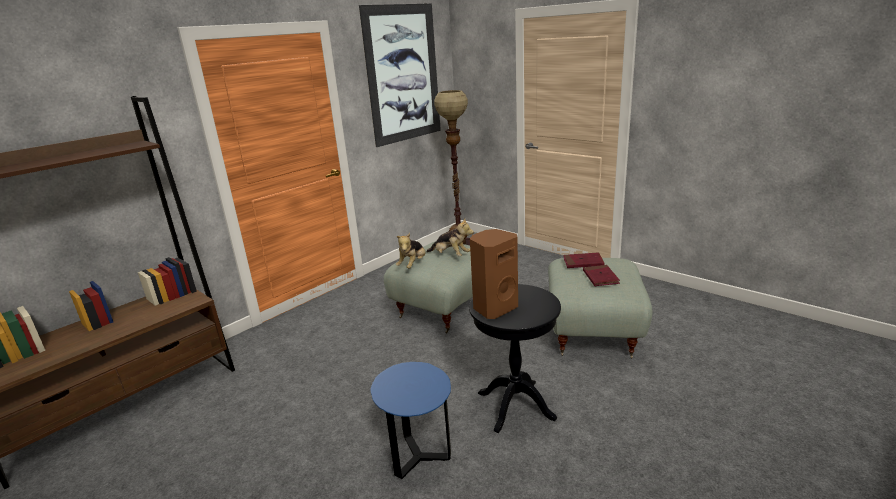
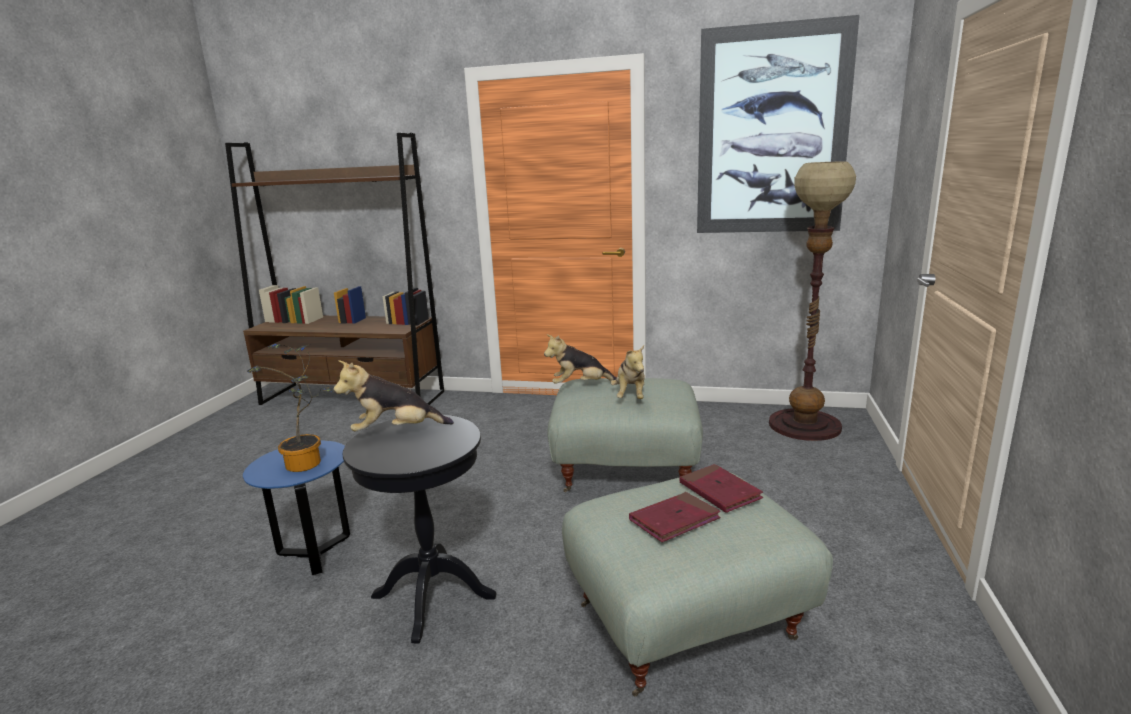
camera: 60 degrees right, 5 degrees down
(423, 380) = (308, 464): none -> potted plant
(494, 308) = (396, 431): brown speaker -> plush toy

